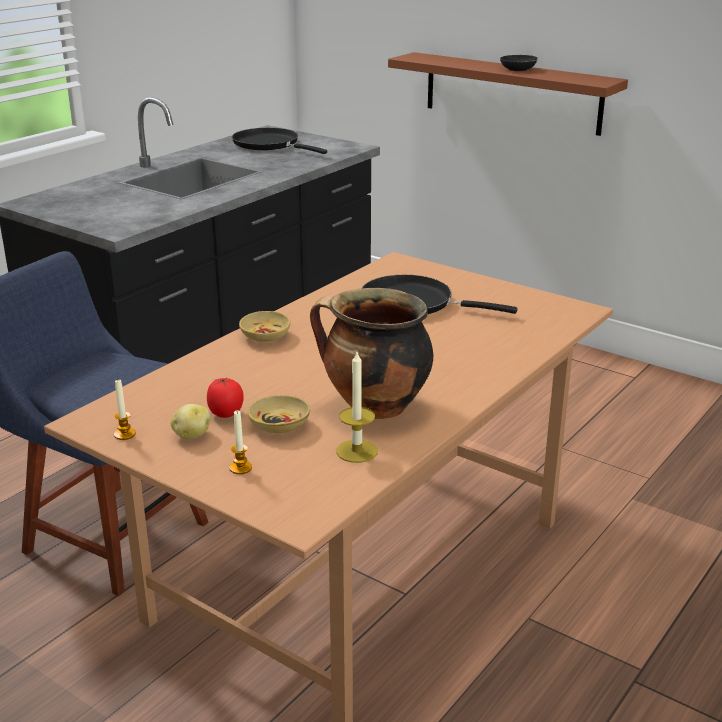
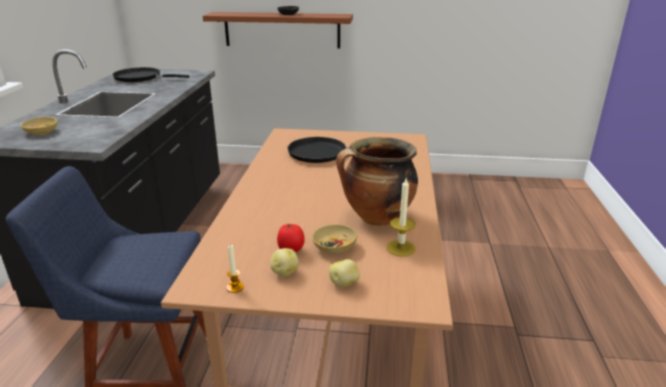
camera: 30 degrees left, 0 degrees up
(240, 468) = (344, 283): candle -> potato
(266, 336) = (256, 193): beige bowl -> beige bowl (42, 132)

